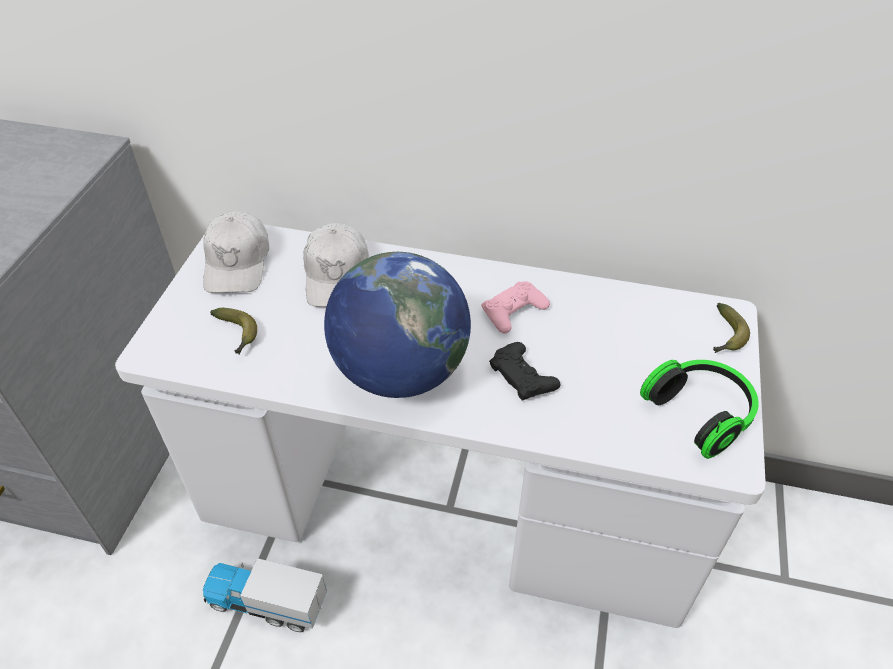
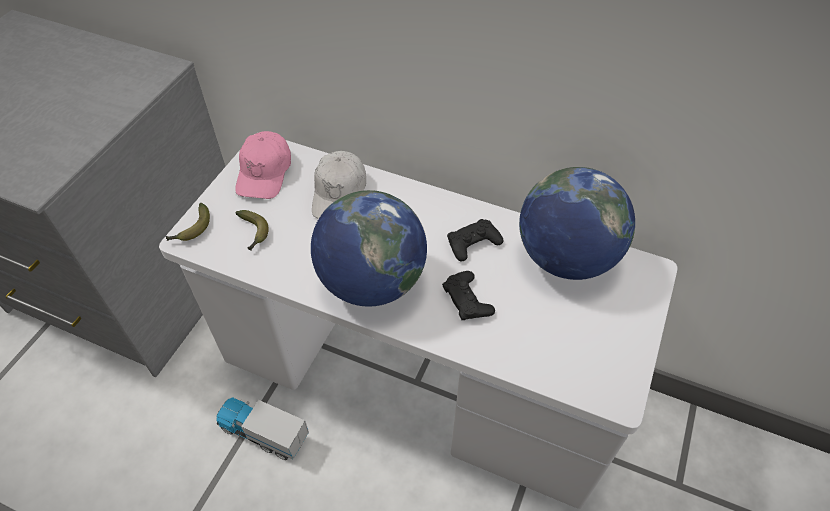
camera: 10 degrees right, 5 degrees up
(237, 263) = (265, 173): white cap -> pink cap
(514, 311) = (473, 243): pink game controller -> black game controller
(626, 313) = (565, 257): none -> globe
(701, 413) = (605, 353): headphones -> none
(726, 336) = (644, 289): banana -> banana (191, 229)

